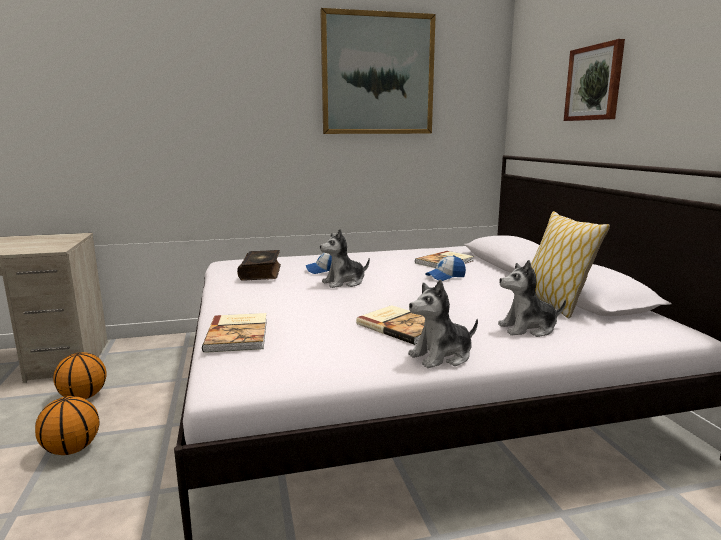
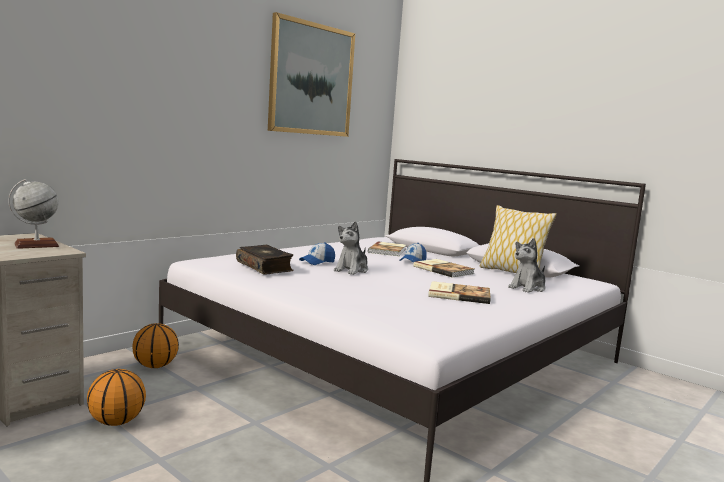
camera: 35 degrees left, 5 degrees down
(56, 243) = (36, 245): none -> globe
(72, 449) = (192, 461): basketball -> basketball (155, 366)
(239, 334) = (366, 312): book -> book (443, 270)
(442, 356) = (517, 308): plush toy -> none
(594, 83) = (493, 111): picture -> none

